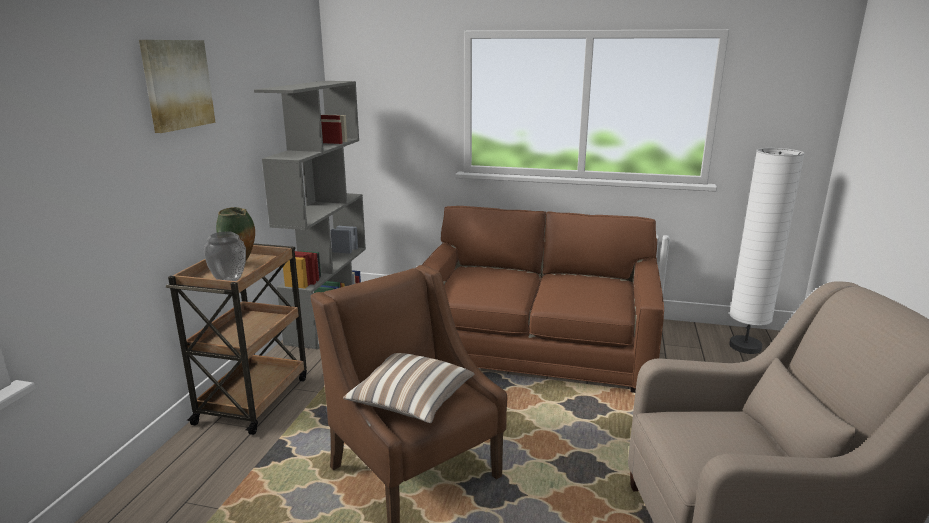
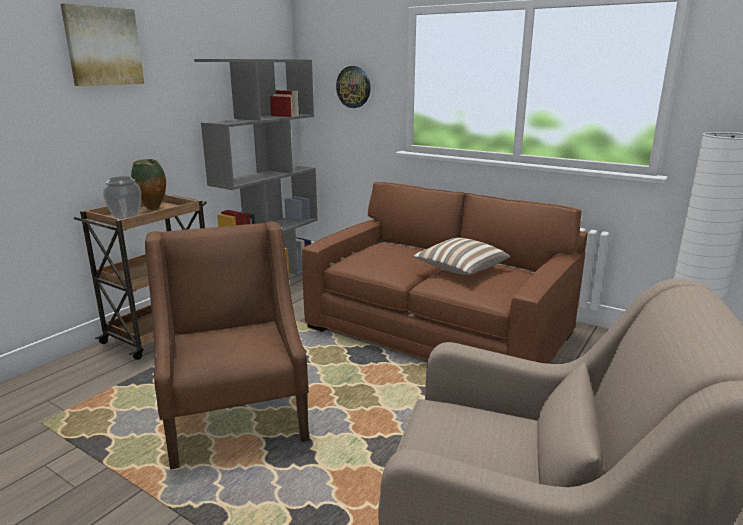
camera: 20 degrees right, 0 degrees up
(402, 108) = (353, 87): none -> wall clock
(410, 403) = (210, 346): pillow -> pillow (460, 270)

